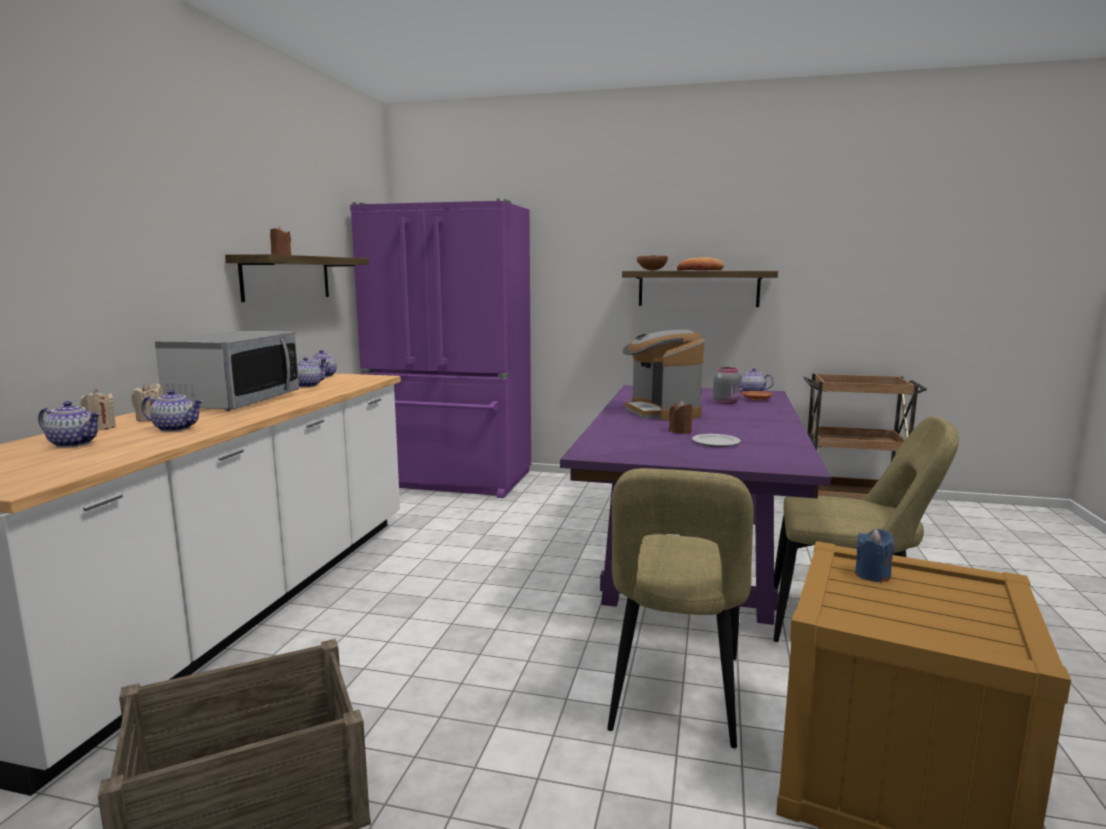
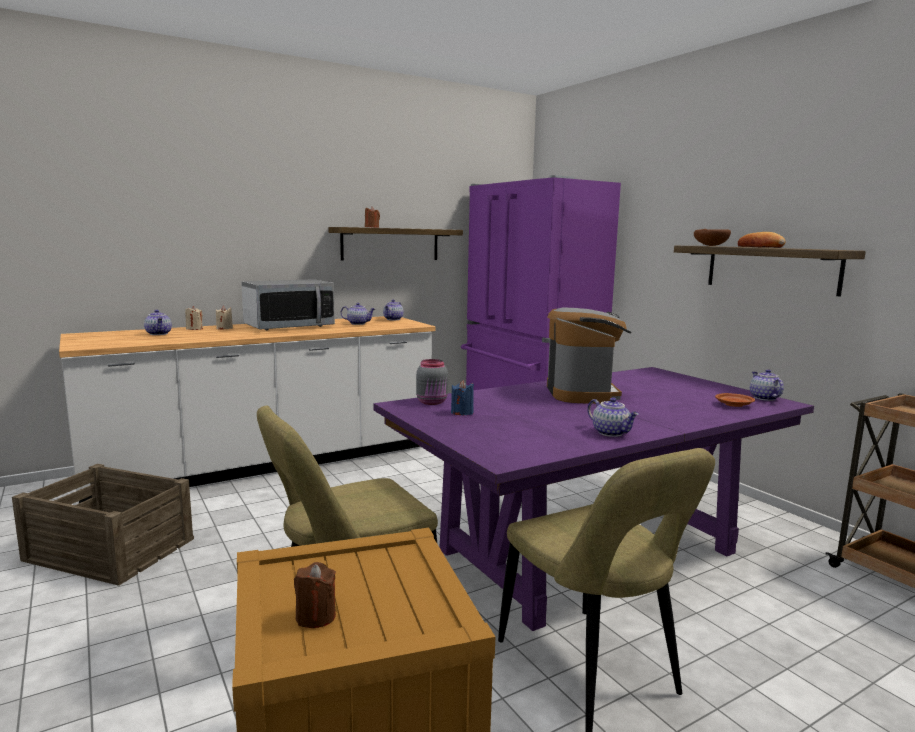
camera: 45 degrees right, 0 degrees up
(176, 428) = (212, 335): teapot -> teapot (611, 433)
(661, 412) = (582, 393): coffee machine -> coffee machine turned 150 degrees clockwise
(680, 431) = (531, 409): brown candle -> brown candle (315, 617)
(715, 442) = (520, 424): plate -> none
(726, 402) = (685, 400): grey jar -> grey jar (432, 402)
(872, 575) = (390, 566): blue candle -> blue candle (462, 412)

